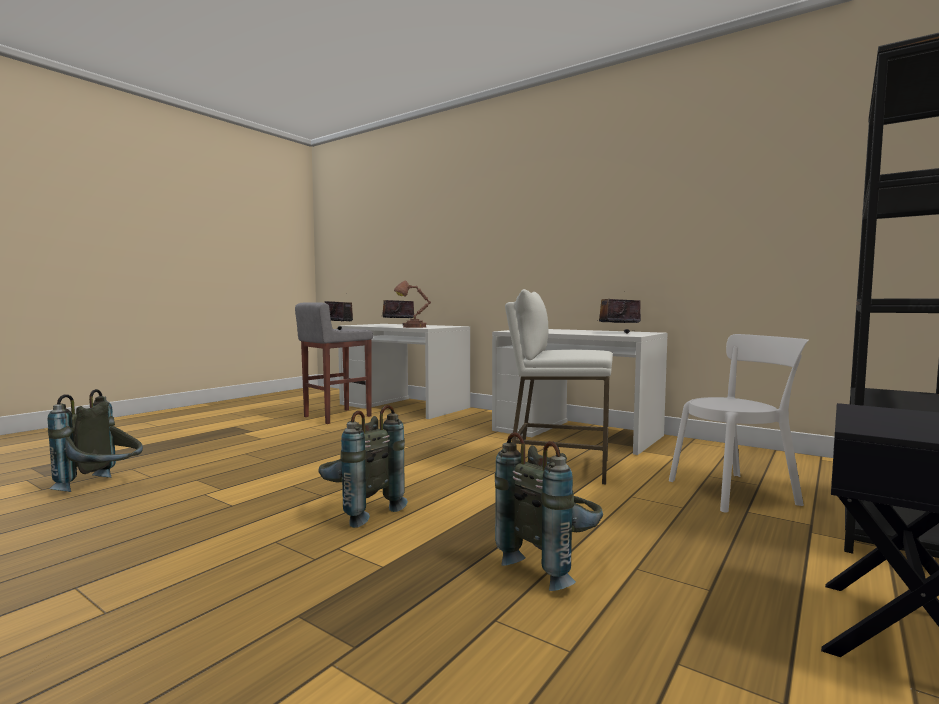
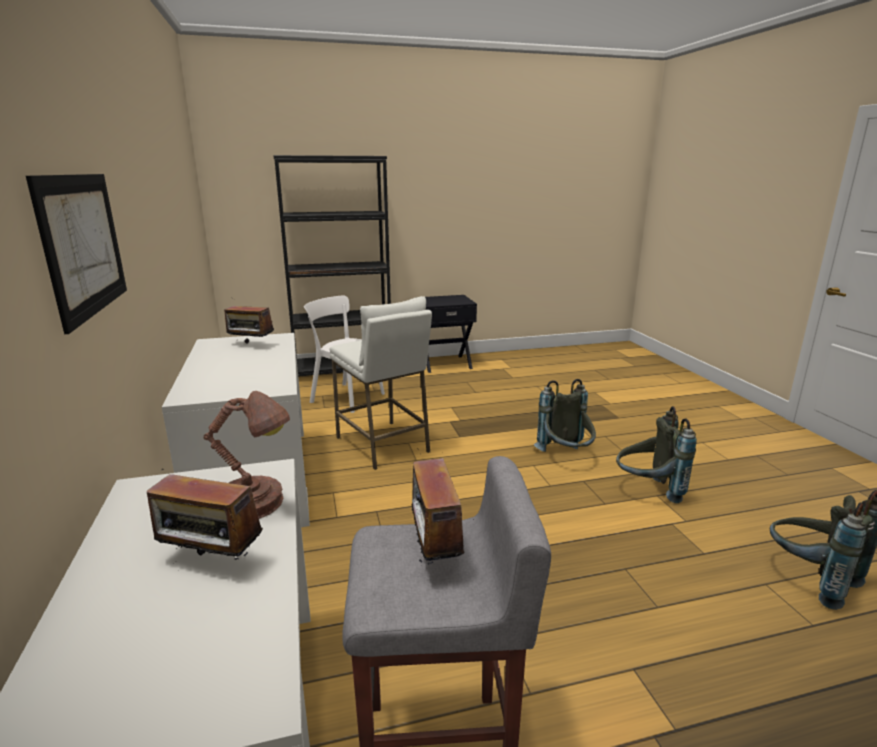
camera: 140 degrees left, 15 degrees up
(496, 238) = (84, 244): none -> picture
(552, 564) = (503, 402): grey backpack -> grey backpack (647, 491)

